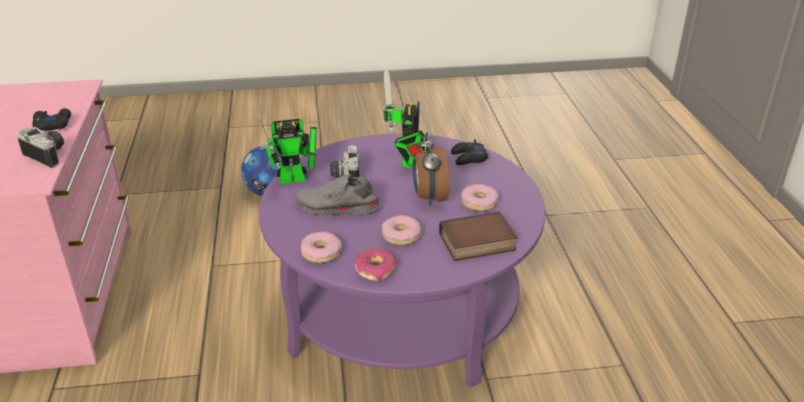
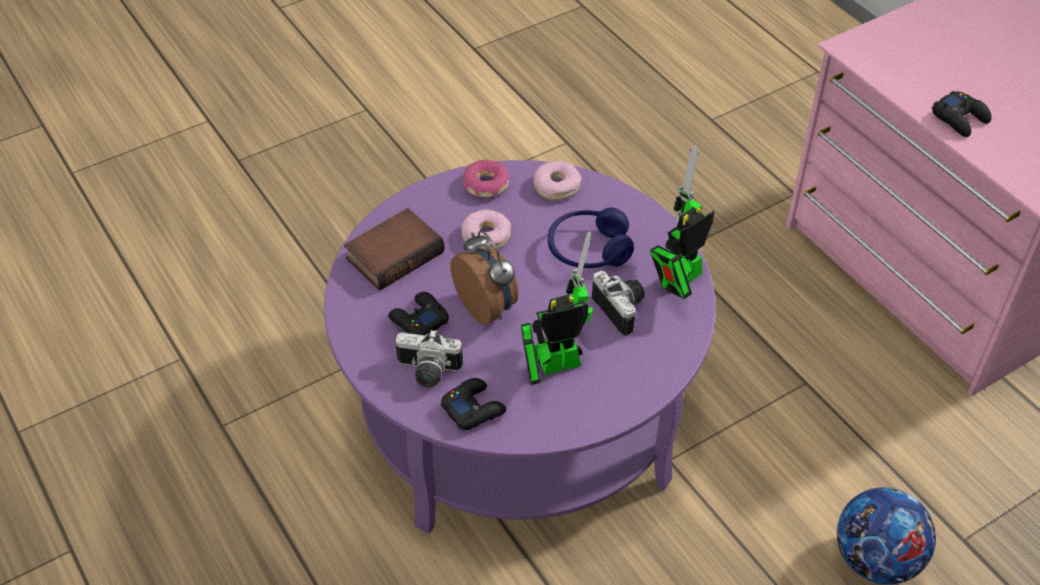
camera: 155 degrees right, 15 degrees up
(49, 155) = (888, 79): camera -> camera (427, 372)
(336, 208) = (589, 250): grey shoe -> blue headphones
(409, 163) = (553, 365): toy robot -> toy robot turned 90 degrees counterclockwise
(479, 202) = (418, 320): donut -> black game controller

